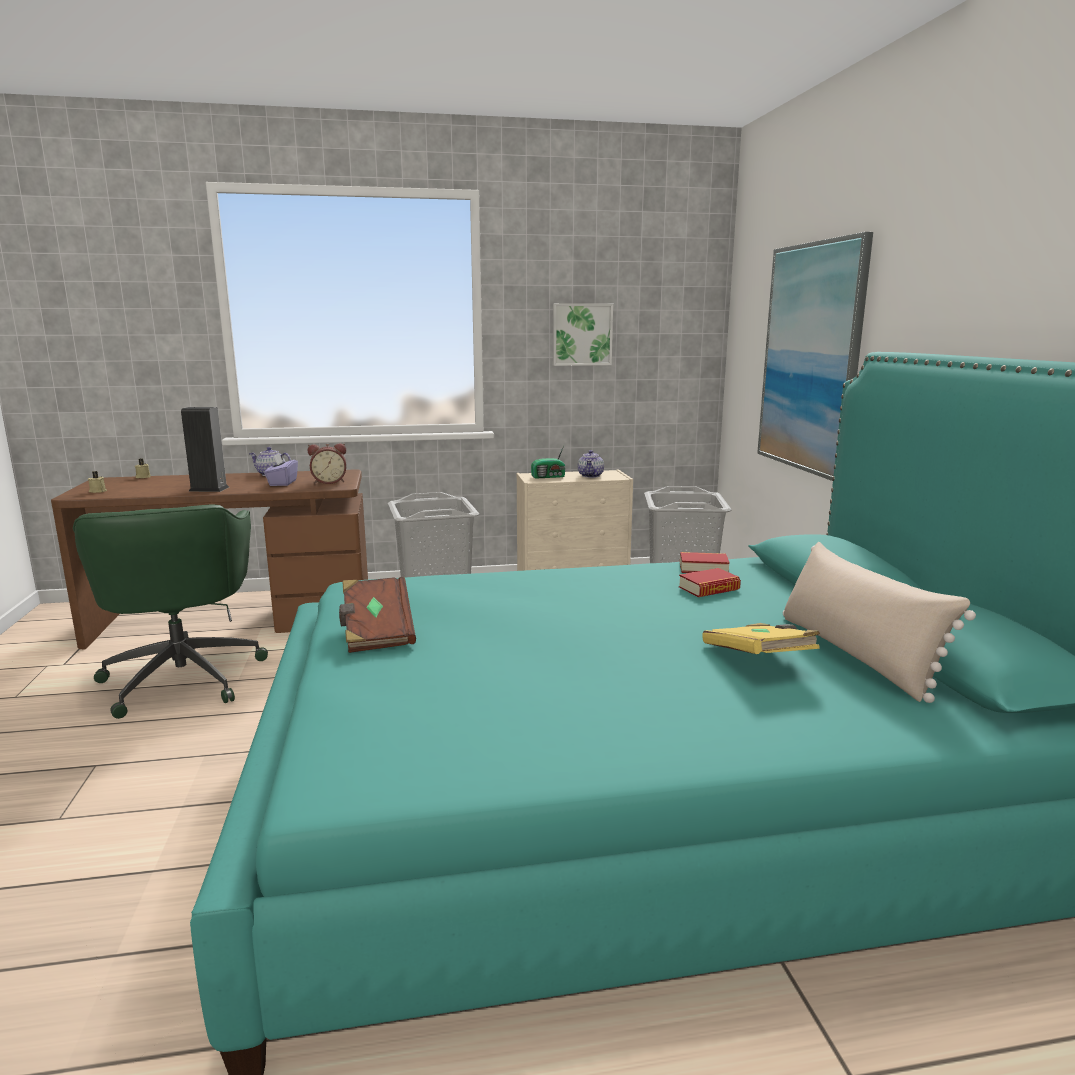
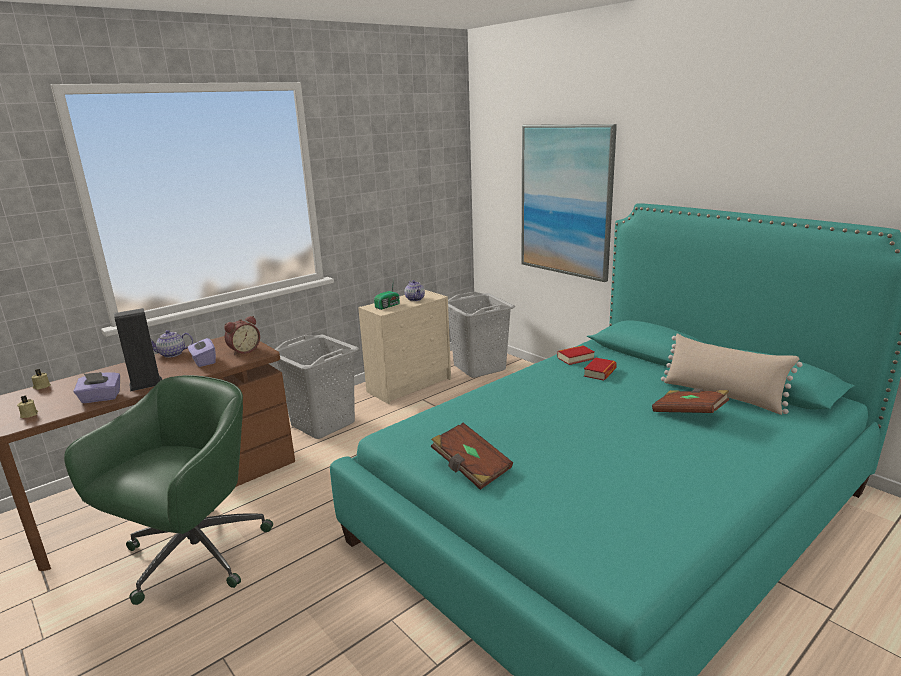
camera: 30 degrees left, 5 degrees up
(160, 491) = (101, 398): none -> purple tissue box
(183, 677) = (193, 556): green office chair -> green office chair turned 105 degrees counterclockwise
(581, 334) = (383, 191): picture -> none
(758, 659) = (689, 413): yellow book -> brown book

